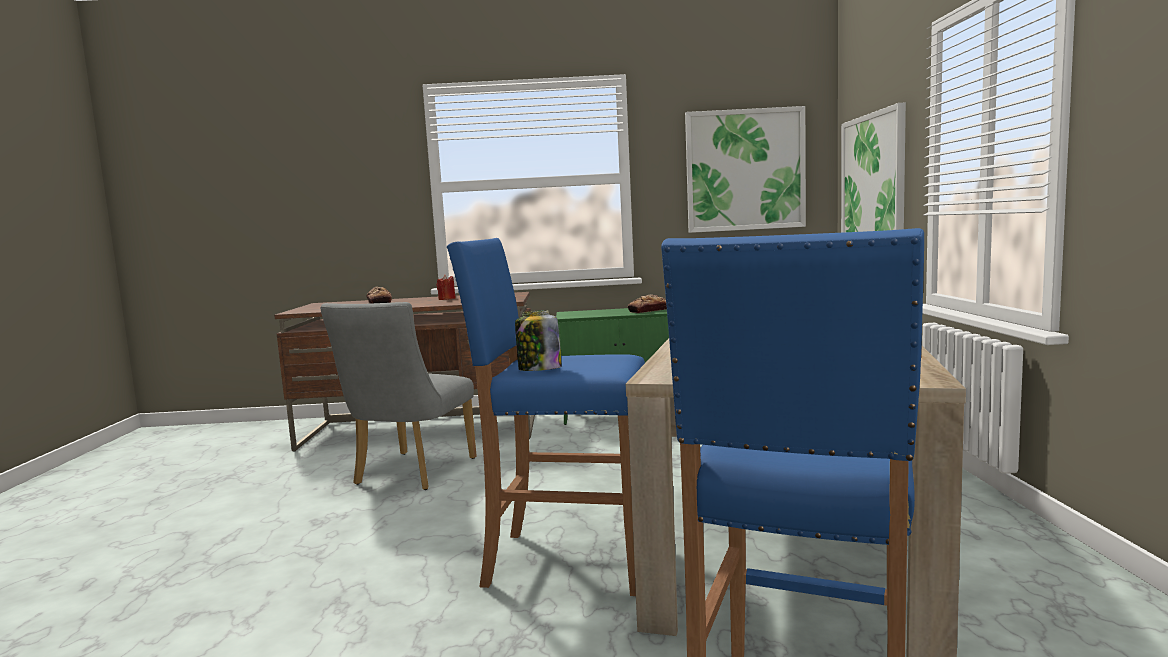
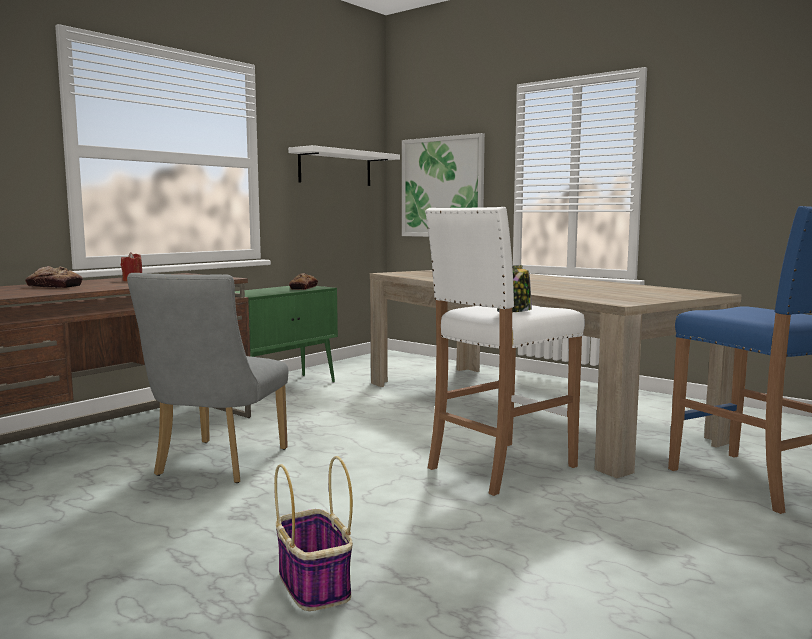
camera: 50 degrees left, 0 degrees up
(211, 593) = (313, 584): none -> basket
(410, 474) = (216, 465): grey chair -> grey chair turned 45 degrees clockwise
(567, 561) = (500, 467): blue stool -> white stool
(745, 170) = (335, 168): picture -> white shelf

